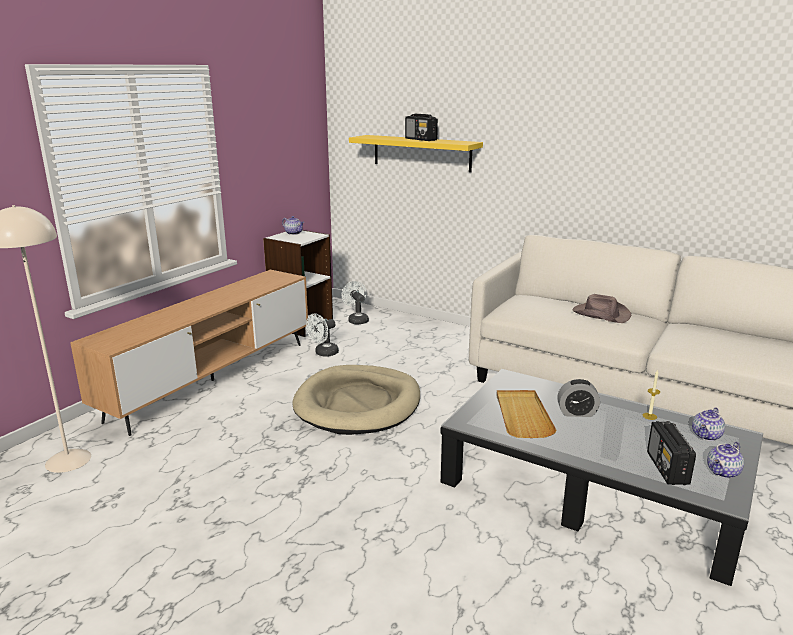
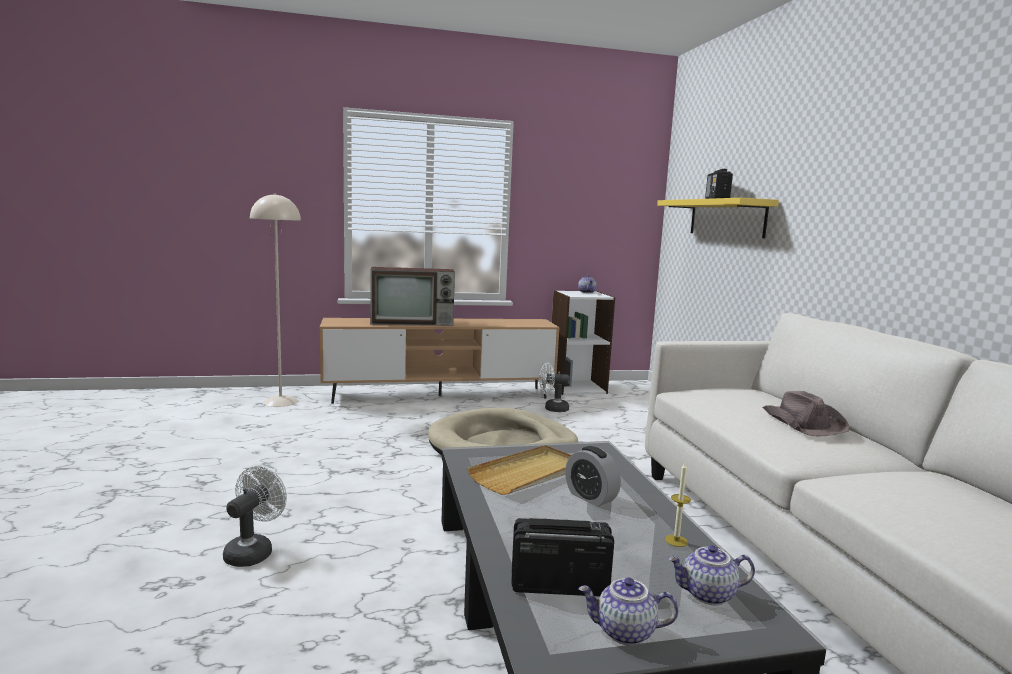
camera: 45 degrees right, 10 degrees down
(181, 314) = (413, 322): none -> television
(356, 320) = (632, 398): white fan -> white fan (253, 551)
(667, 469) = (558, 584): radio -> radio turned 45 degrees clockwise

